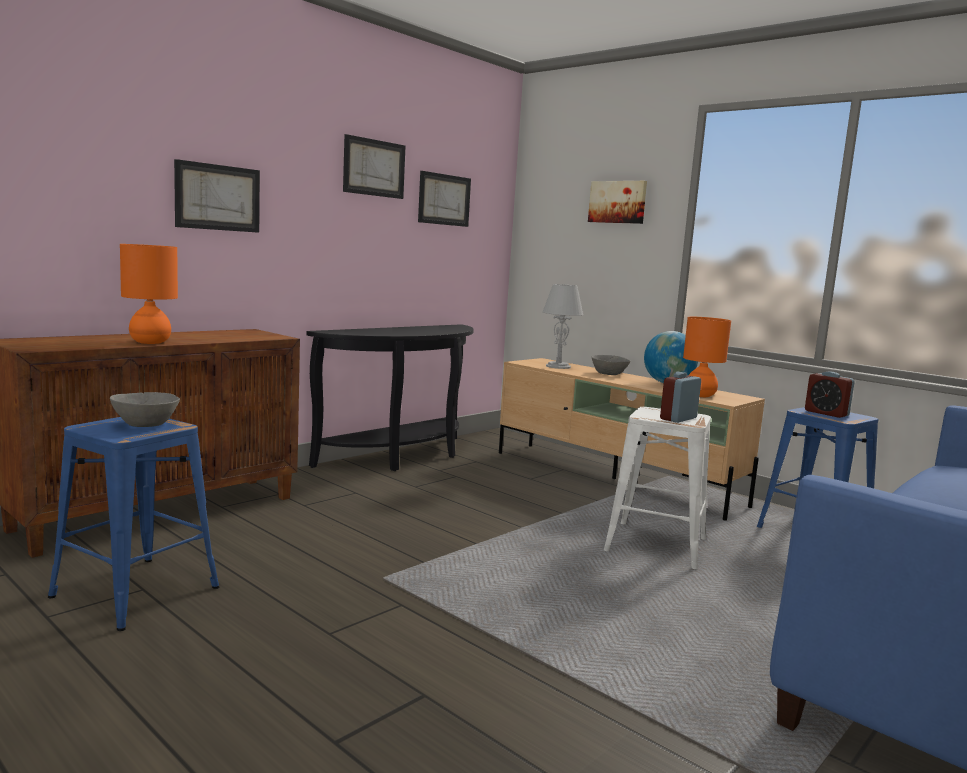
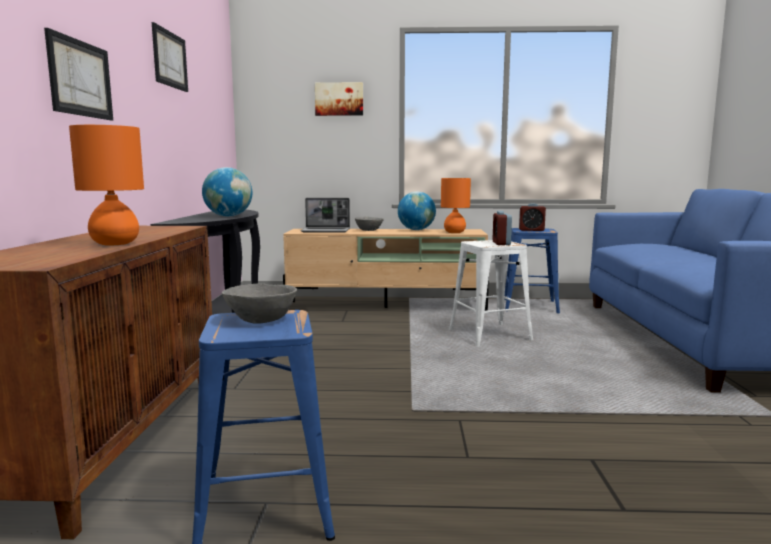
camera: 40 degrees left, 0 degrees up
(404, 333) = (228, 216): none -> globe
(444, 199) = (205, 95): picture -> none
(558, 366) = (326, 231): grey table lamp -> laptop

